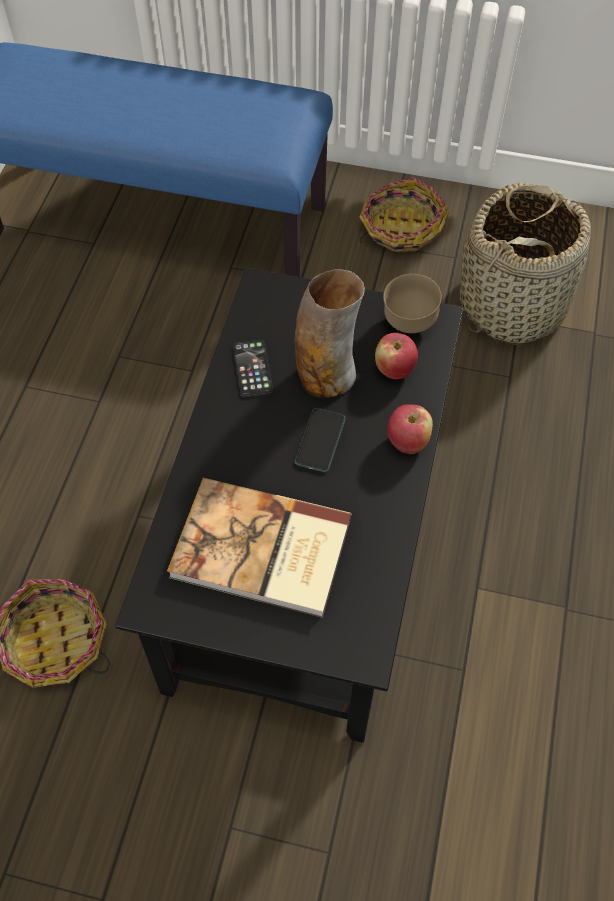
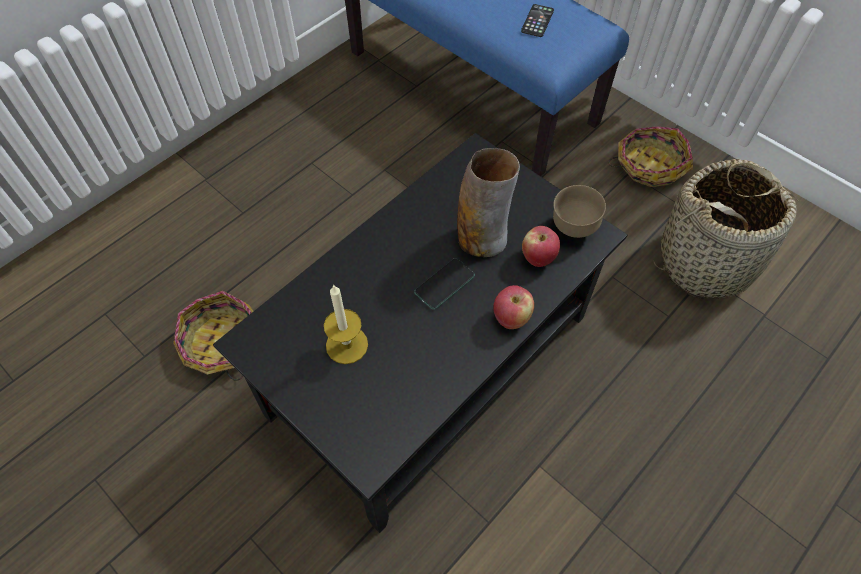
camera: 30 degrees right, 0 degrees up
(252, 369) = (430, 208): phone -> phone (537, 21)
(262, 551) = (347, 345): book -> candle

